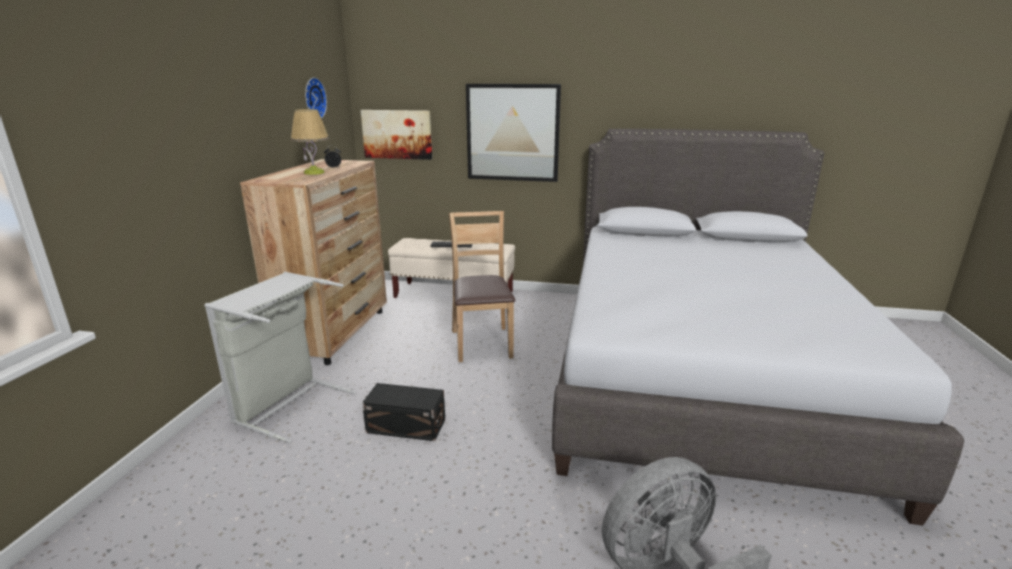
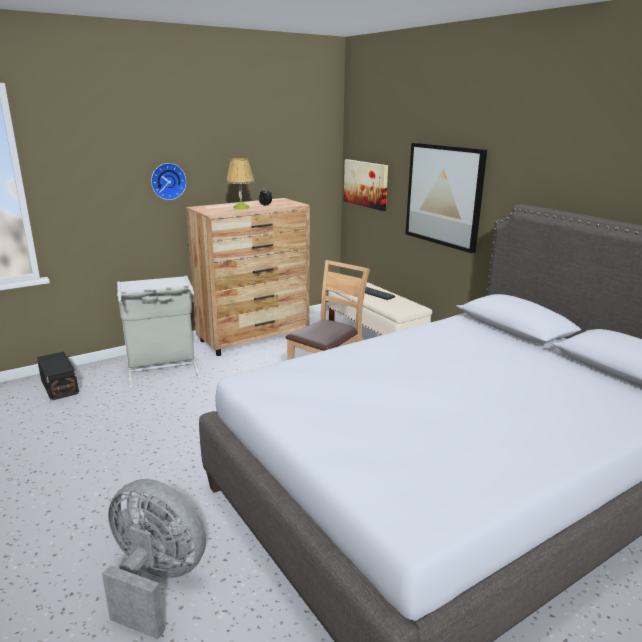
camera: 45 degrees right, 0 degrees up
(313, 98) = (288, 148): wall clock -> wall clock (168, 181)
(406, 426) = (190, 412): black storage box -> black storage box (59, 387)

